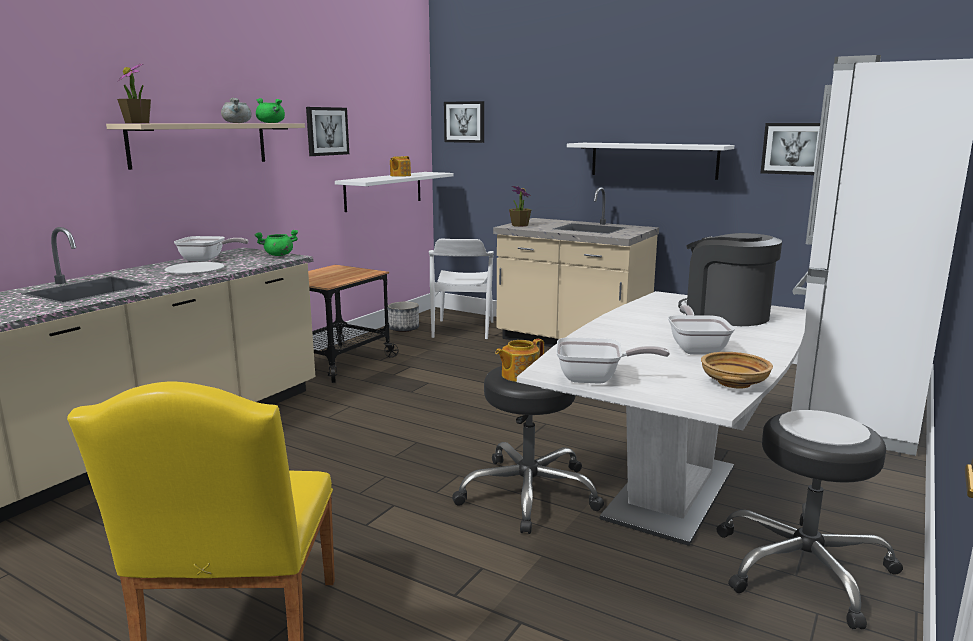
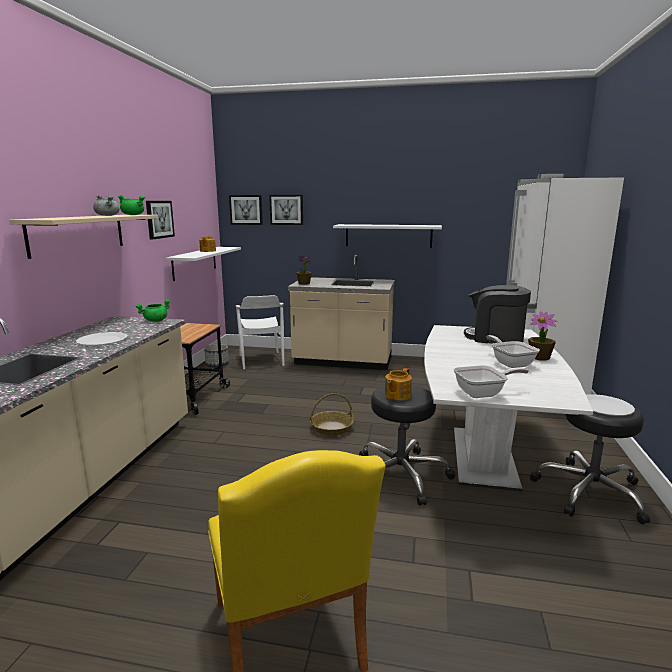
camera: 20 degrees left, 0 degrees up
(137, 123) = (39, 218): potted plant -> potted plant (539, 357)
(206, 259) = (98, 330): frying pan -> none
(485, 422) = (332, 428): none -> basket
(734, 383) = (561, 385): beige bowl -> none
(794, 148) = (478, 227): picture -> picture (286, 209)

